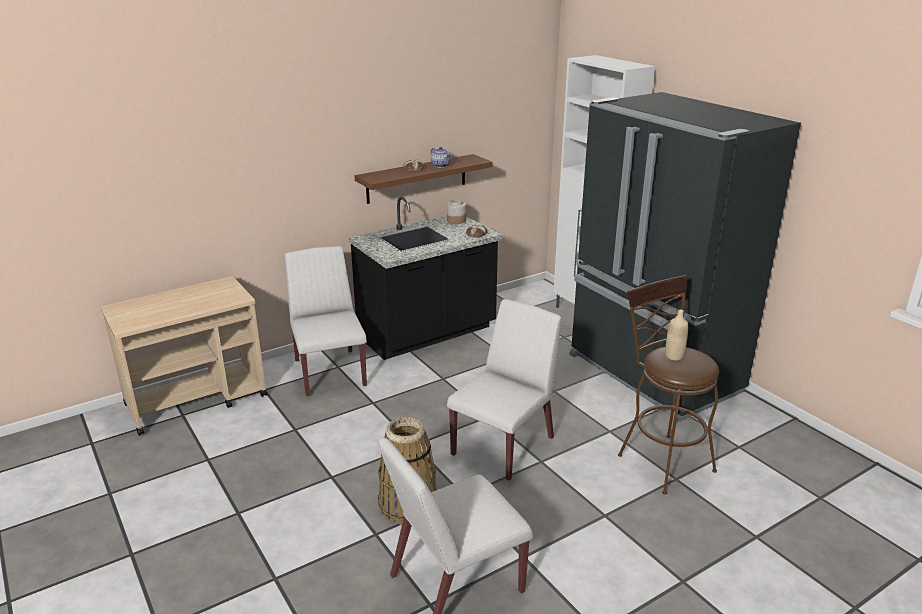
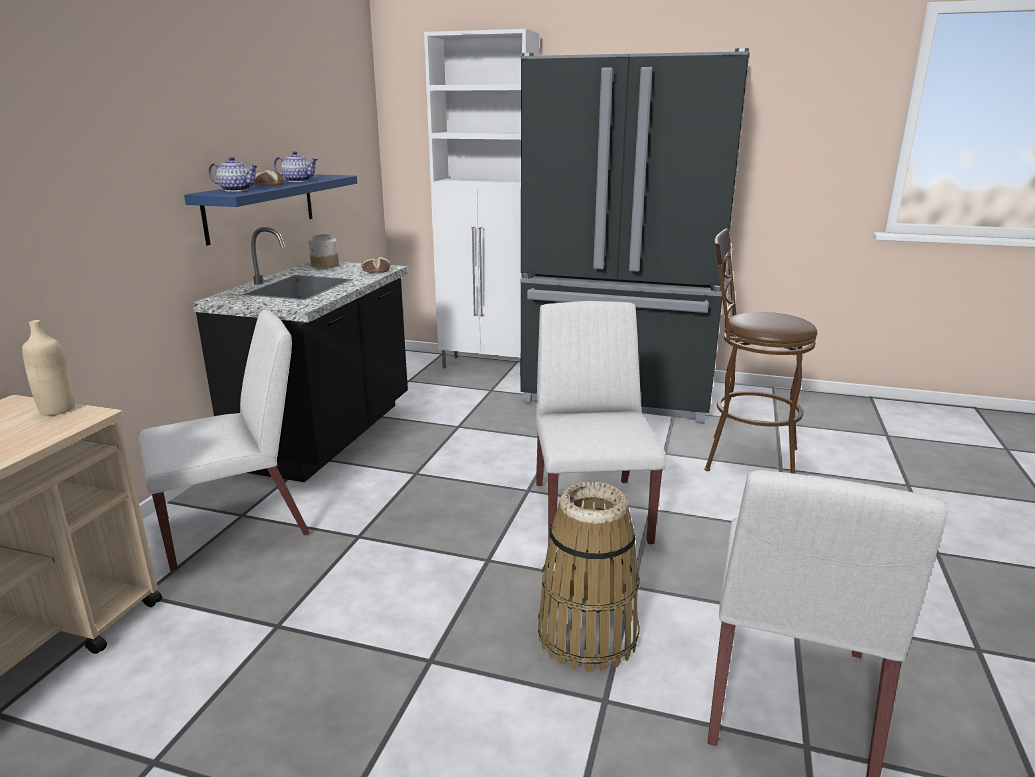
camera: 40 degrees left, 5 degrees down
(329, 372) = (237, 526): white chair -> white chair turned 120 degrees clockwise
(385, 174) = (236, 190): none -> teapot
(416, 178) = (261, 207): brown shelf -> blue shelf
(674, 356) = (760, 318): beige bottle -> beige bottle (57, 409)

